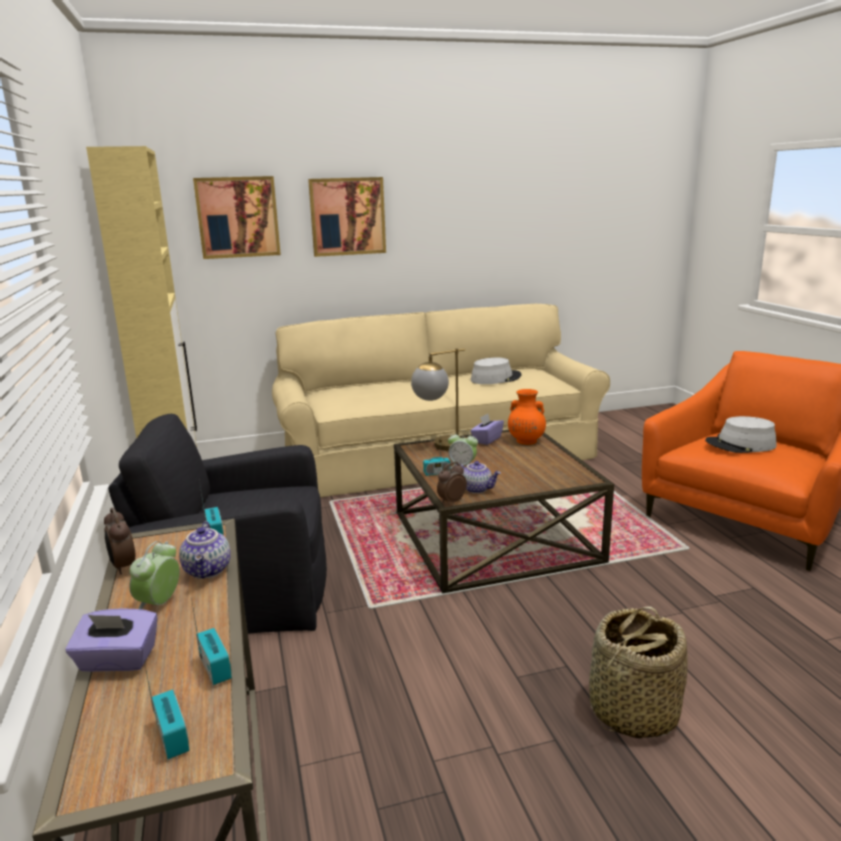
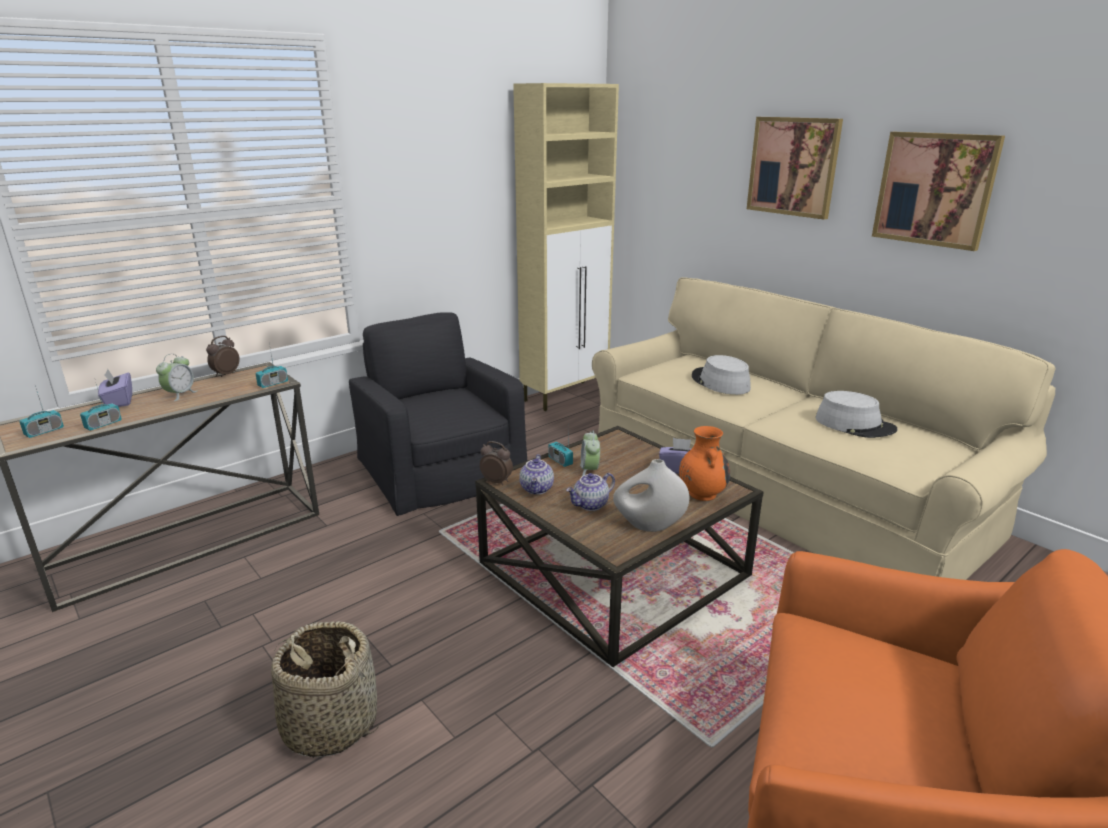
camera: 65 degrees right, 5 degrees up
(159, 604) = (180, 394): alarm clock -> alarm clock turned 120 degrees clockwise
(208, 570) = (220, 395): teapot -> teapot (591, 505)
(238, 217) = (690, 154): picture -> picture (935, 189)
(439, 447) = (629, 448): table lamp -> none
(559, 463) = (649, 526): none -> white vase
(740, 444) = (875, 683): grey hat -> grey hat (720, 382)

